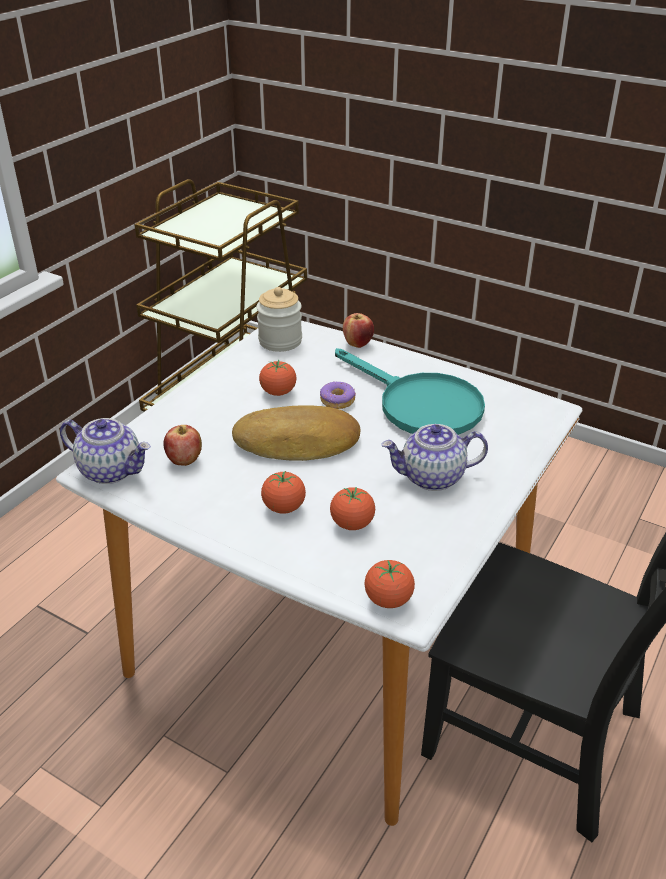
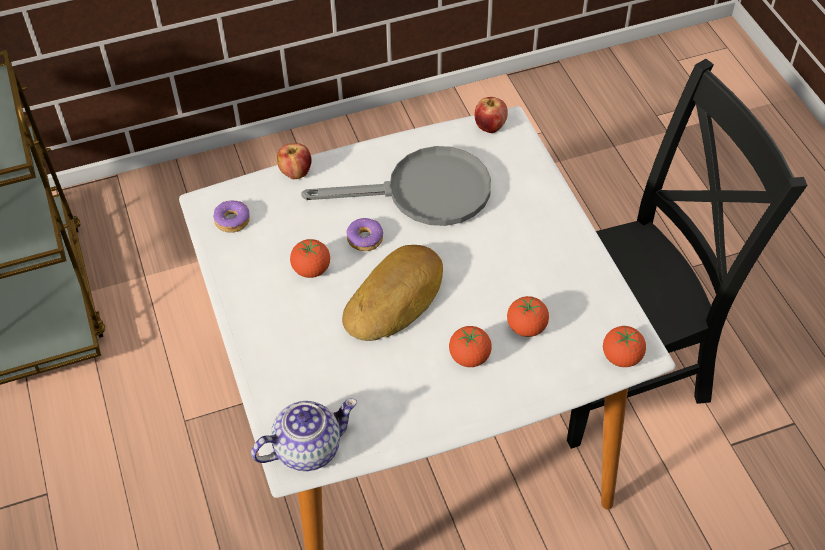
camera: 50 degrees left, 15 degrees up
(184, 460) = (345, 388): apple -> apple (490, 127)
(280, 341) = (232, 220): jar -> donut
(419, 405) = (424, 193): turquoise frying pan -> grey frying pan
(432, 478) = (518, 247): teapot -> none

